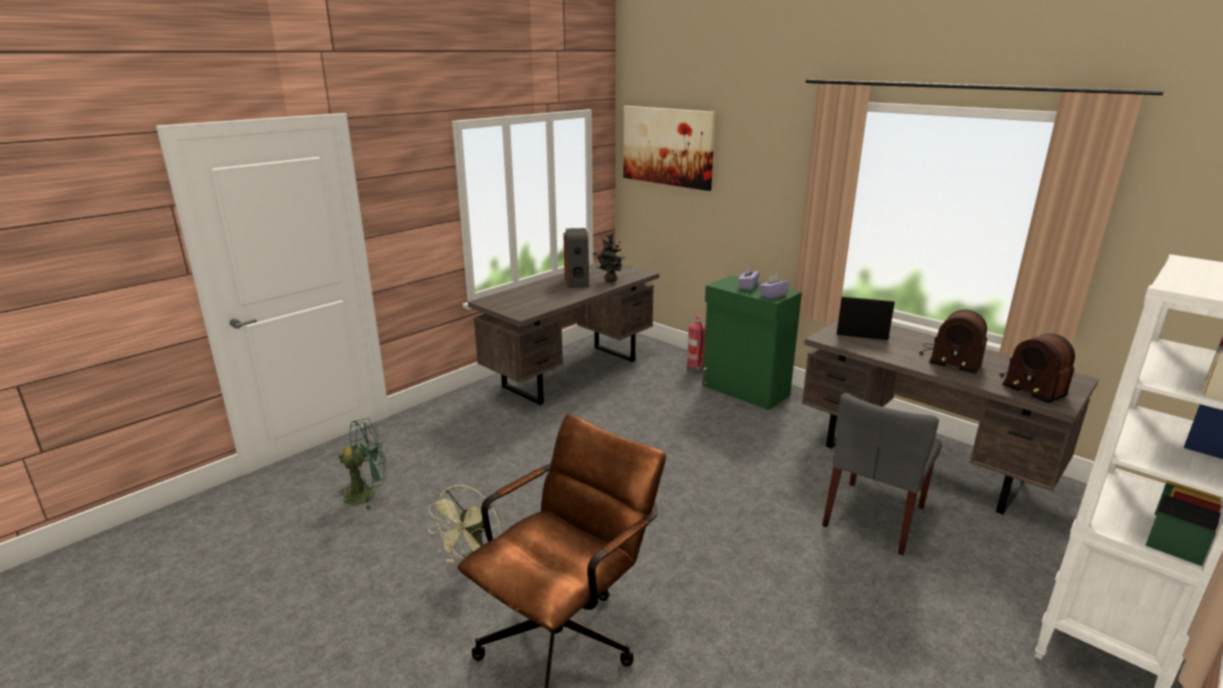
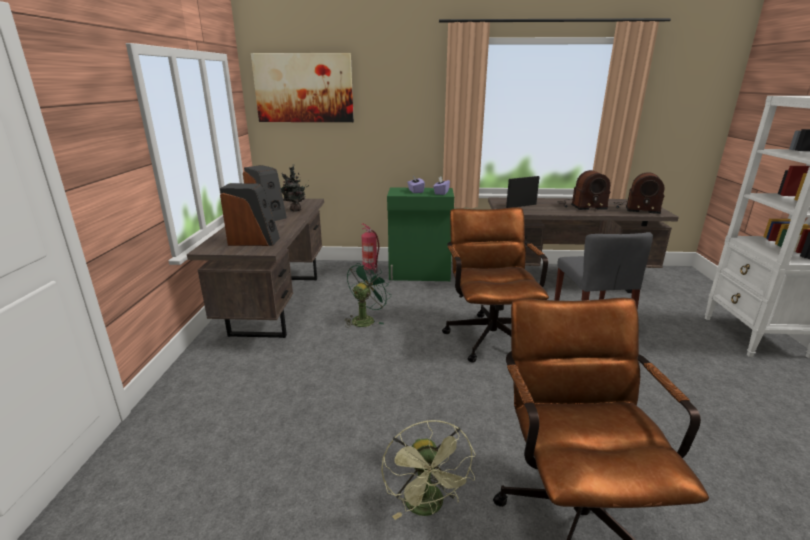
camera: 40 degrees left, 0 degrees up
(367, 494) = (211, 506): green fan -> green fan (365, 319)
(527, 303) = (254, 241): none -> speaker
(721, 478) = (489, 334): none -> brown office chair

